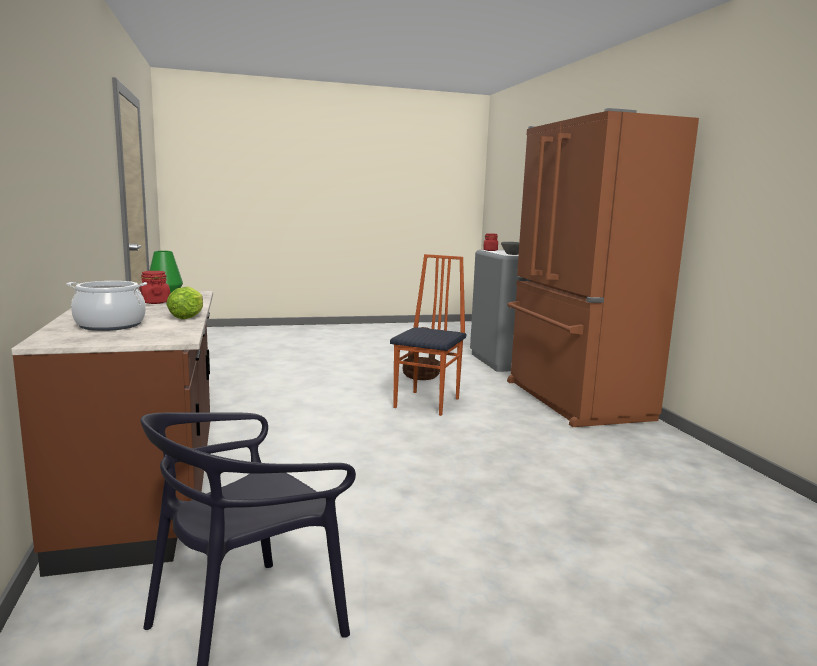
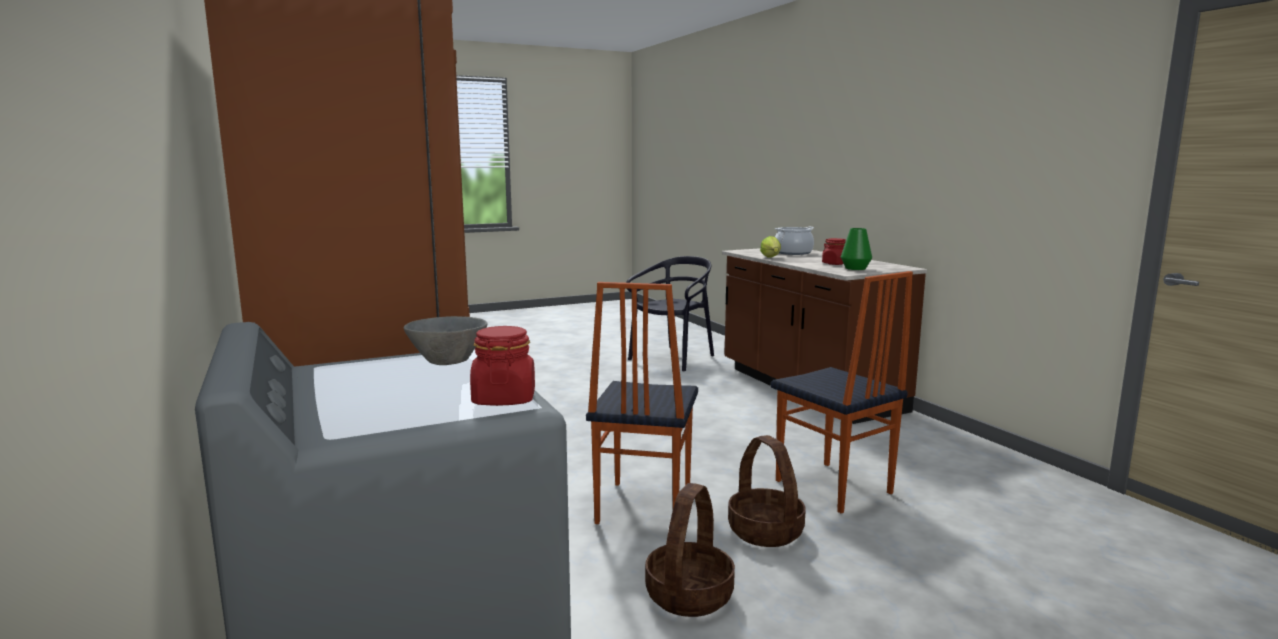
camera: 170 degrees right, 0 degrees up
(300, 400) = (832, 487): none -> chair
(367, 388) = (764, 531): none -> basket

